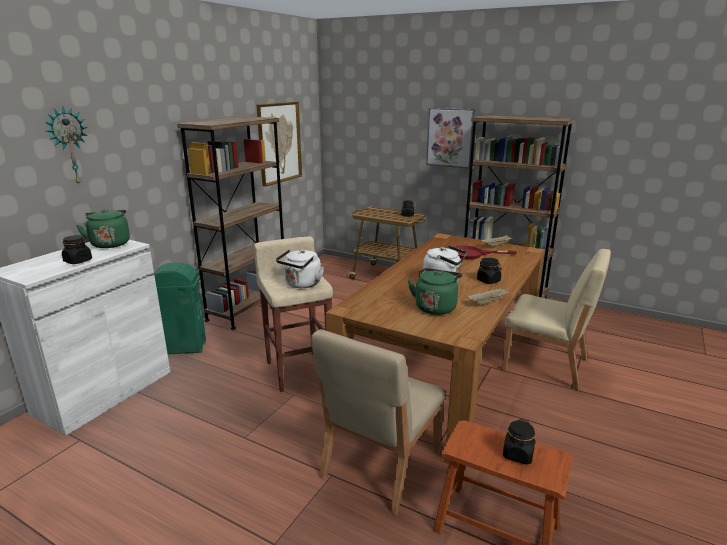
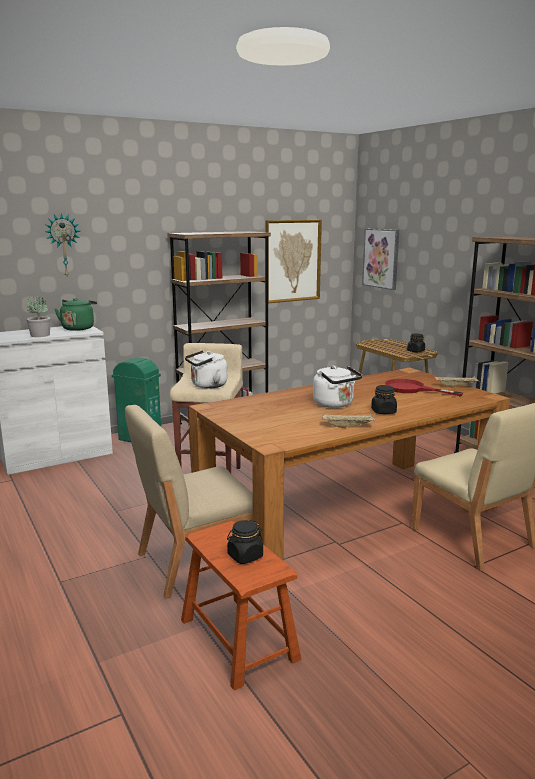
camera: 30 degrees right, 5 degrees down
(78, 261) = (40, 335): black jar -> potted plant
(435, 307) = (289, 420): green kettle -> none
(450, 137) = (471, 263): picture -> picture (381, 258)

